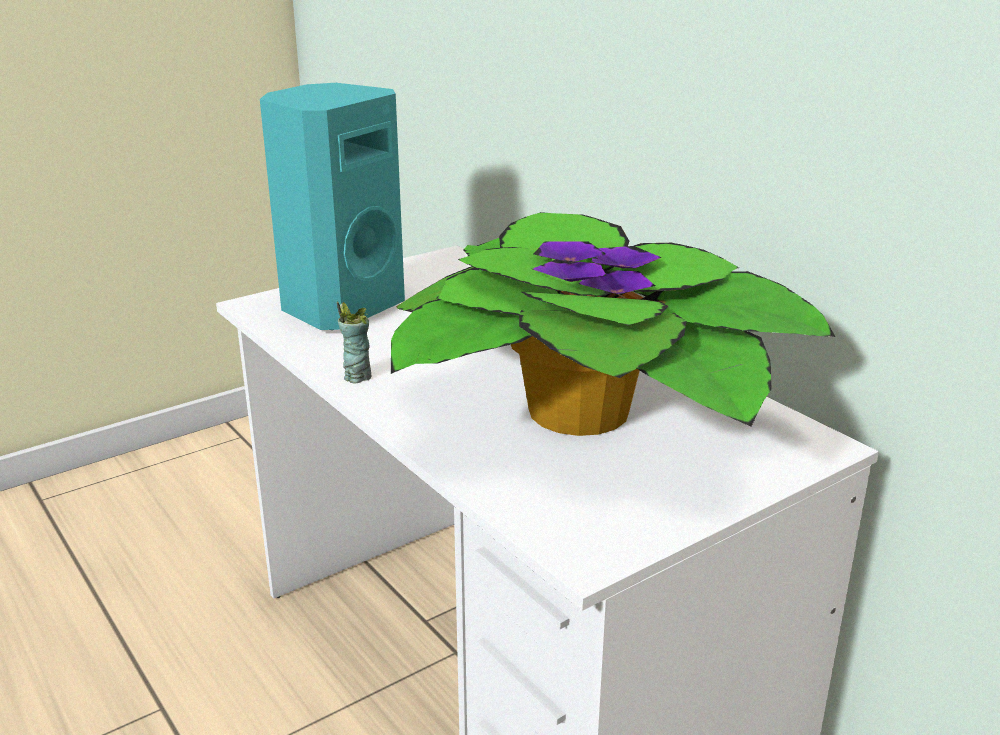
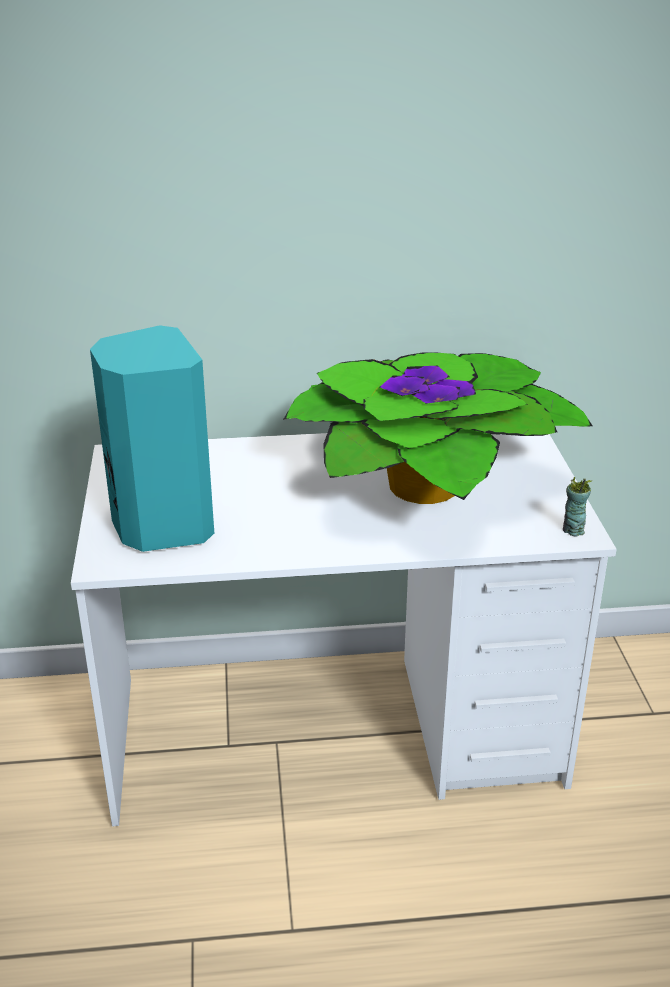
camera: 60 degrees left, 5 degrees up
(357, 376) = (295, 549): cup -> cup (573, 530)

